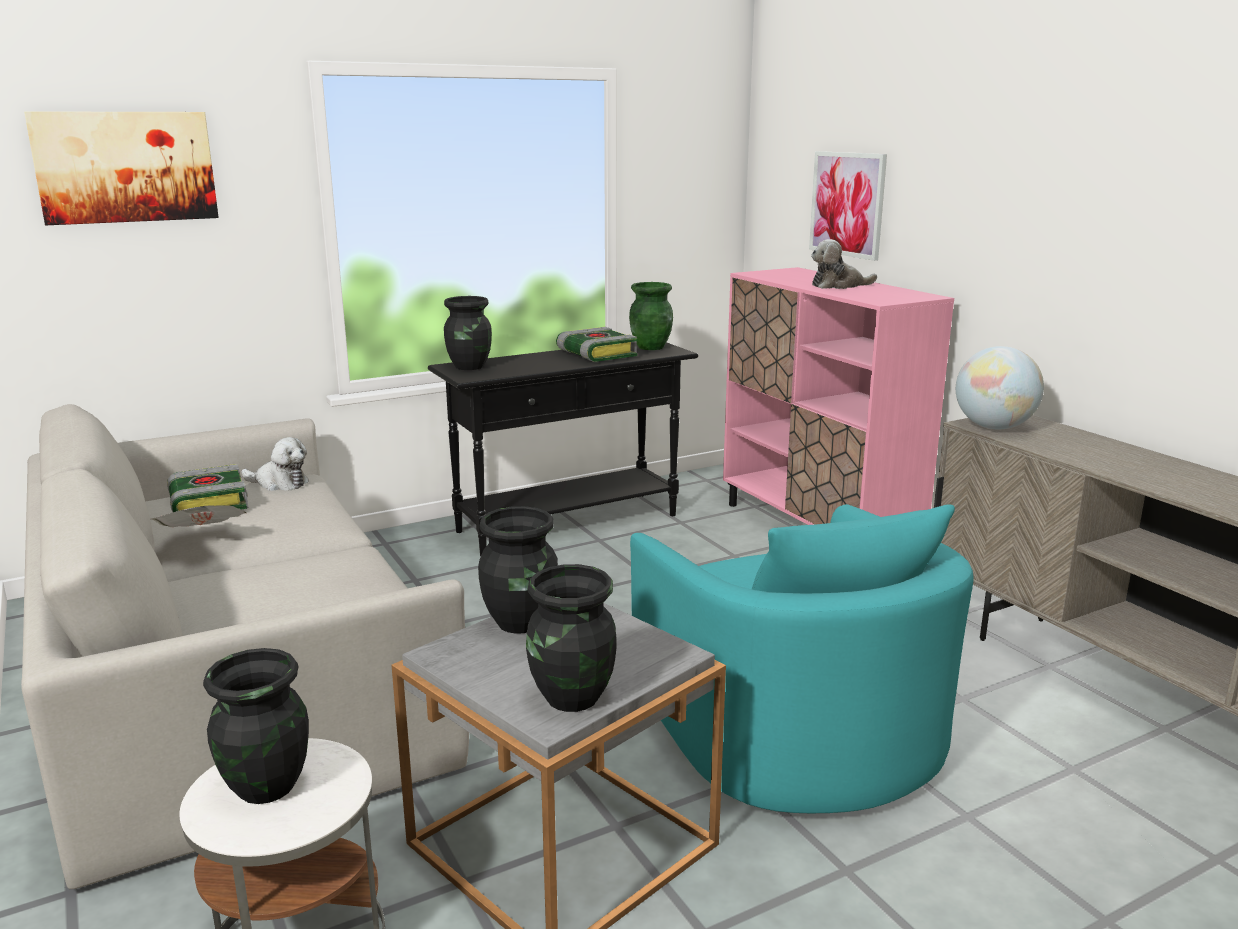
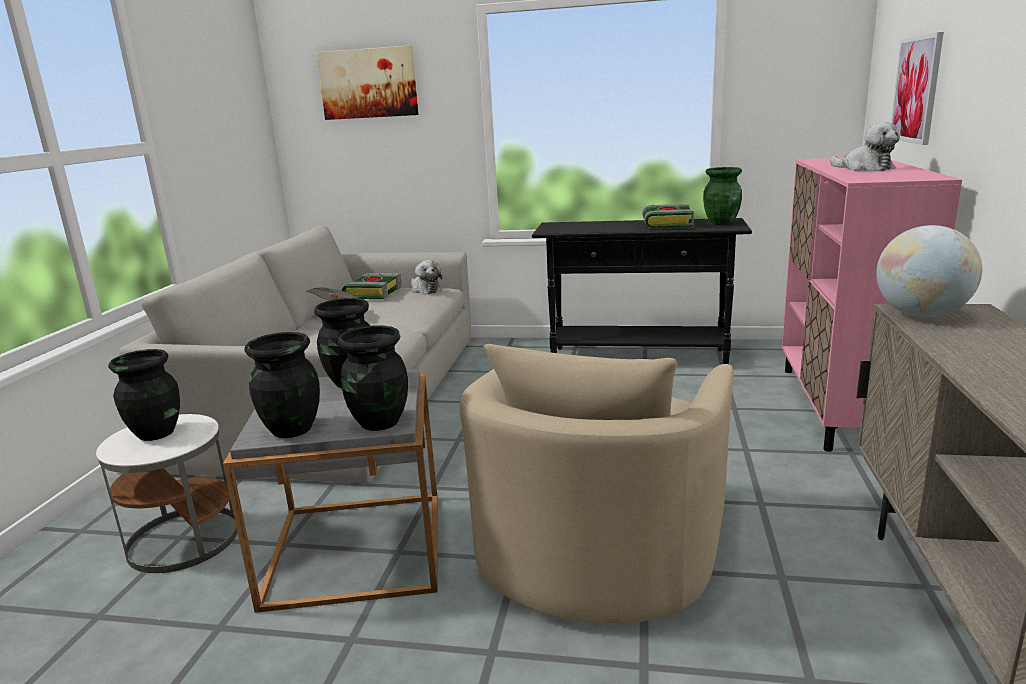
camera: 40 degrees right, 0 degrees up
(470, 367) = (562, 225): black vase -> black vase (380, 422)
(792, 728) = (598, 541): turquoise armchair -> beige armchair
(838, 286) = (864, 168): plush toy -> plush toy turned 150 degrees counterclockwise

